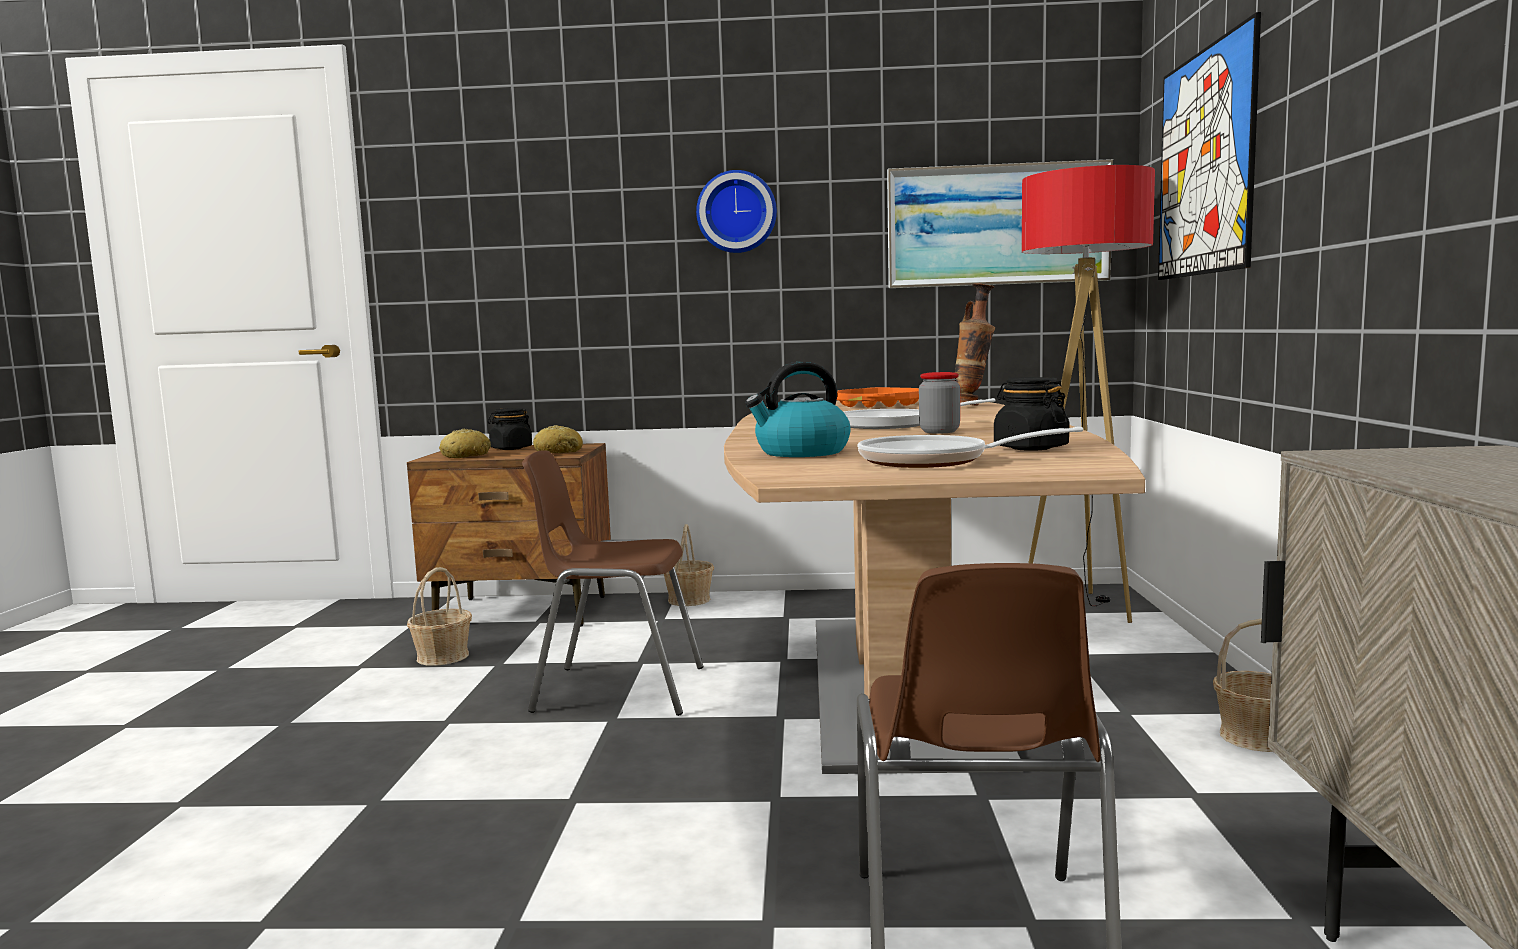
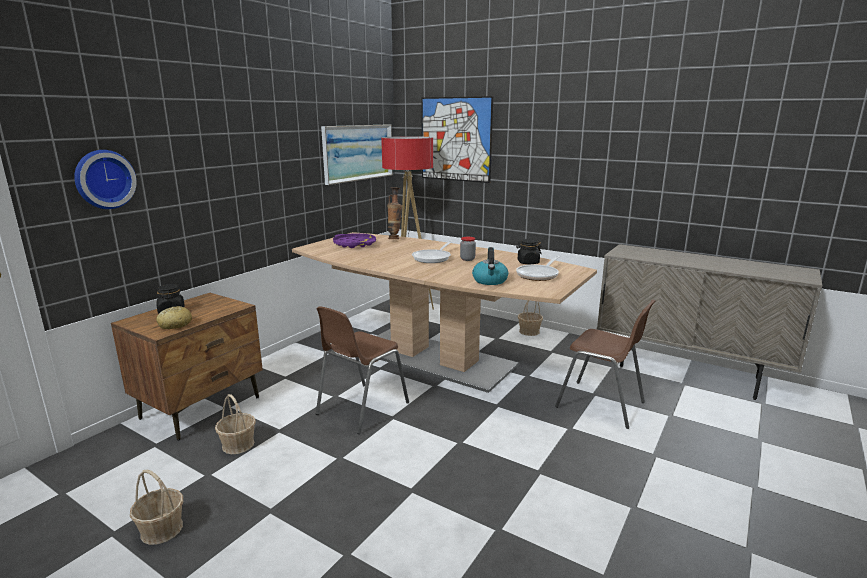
camera: 60 degrees left, 10 degrees up
(558, 452) = (223, 305): bread -> none
(689, 600) = (268, 364): basket -> basket (162, 529)
(736, 212) = (262, 148): wall clock -> wall clock (103, 179)
(878, 404) = (354, 244): orange tray -> purple tray

